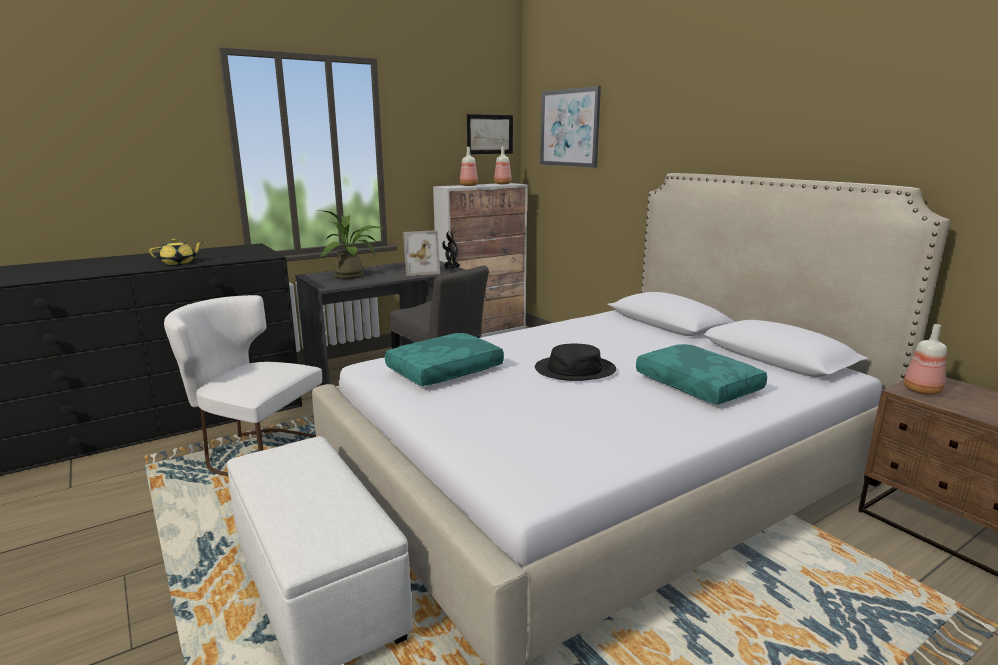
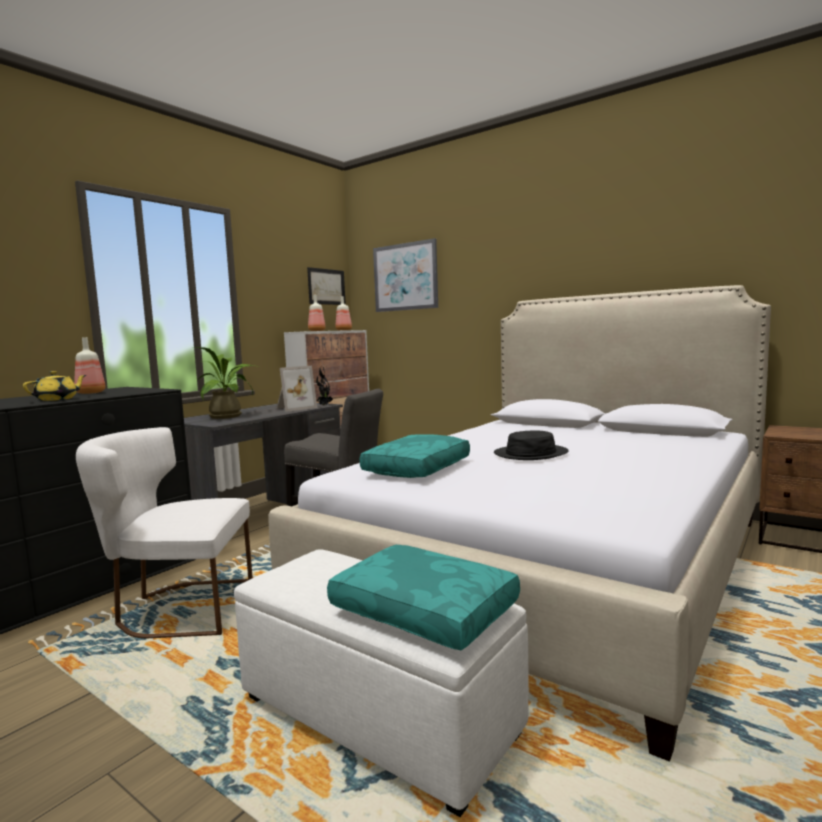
camera: 20 degrees left, 10 degrees down
(699, 385) = (640, 450): turquoise pillow -> turquoise pillow (426, 610)
(922, 391) = (788, 433): bottle -> bottle (90, 393)

